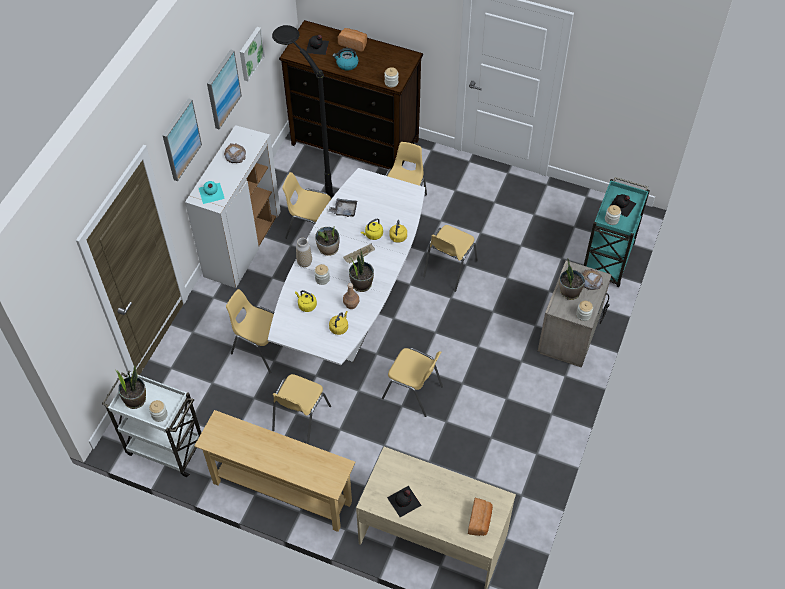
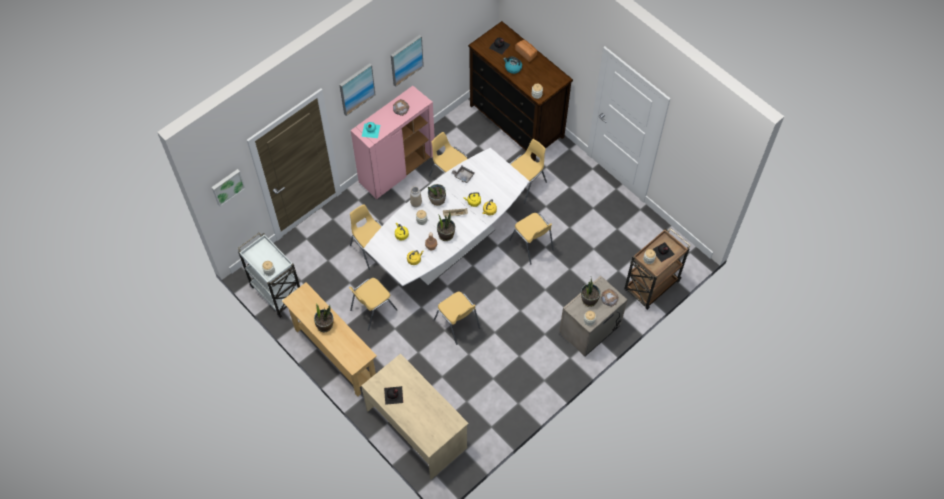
camera: 25 degrees right, 5 degrees up
(135, 399) = (259, 254): potted plant -> potted plant (325, 325)
(242, 245) = (397, 169): white cabinet -> pink cabinet
(250, 53) = (440, 38): picture -> picture (227, 186)
(308, 175) = (469, 133): black floor lamp -> none
(449, 269) = (531, 245): yellow chair -> yellow chair turned 90 degrees counterclockwise
(480, 521) = (435, 430): bread -> none
(607, 261) = (651, 286): turquoise cart -> brown cart

